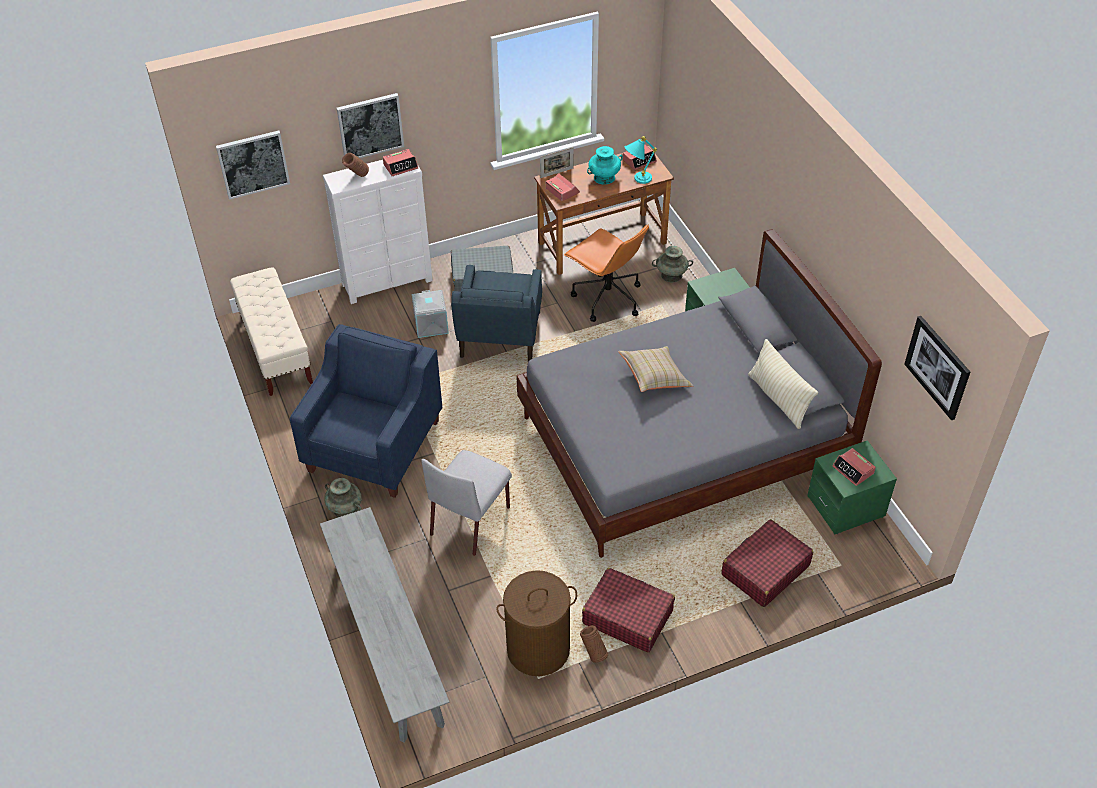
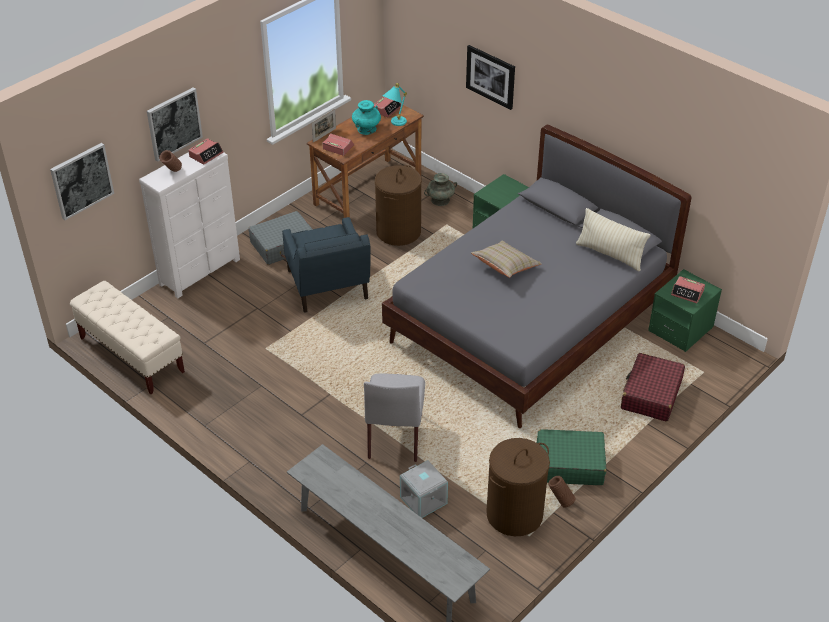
camera: 25 degrees left, 5 degrees down
(345, 509) = (280, 463): turquoise vase -> none
(374, 446) = (274, 405): blue armchair -> none
(432, 325) = (262, 294): grey storage box -> grey storage box (424, 500)
(606, 298) = (398, 232): orange office chair -> brown laundry basket
(627, 616) = (569, 464): red suitcase -> green suitcase
(938, 367) = (752, 178): picture -> picture (491, 76)

